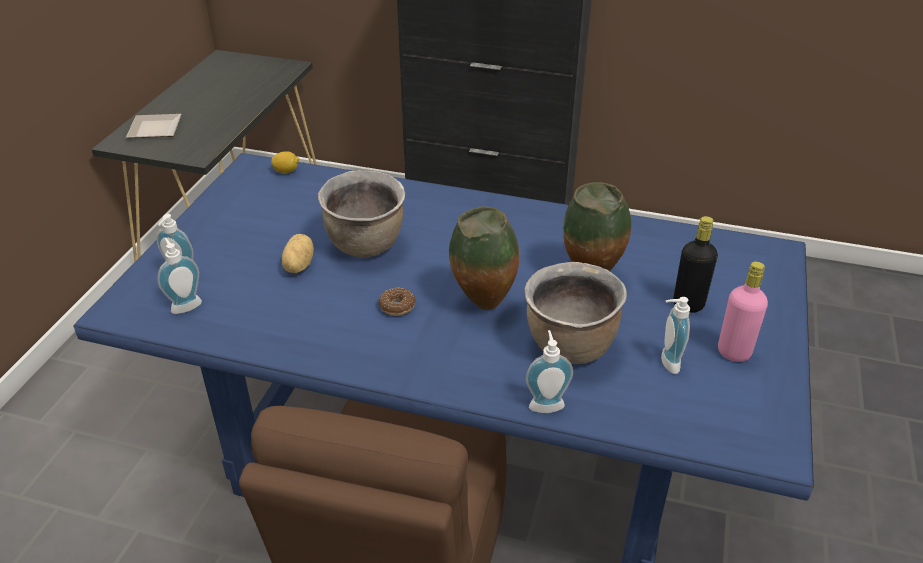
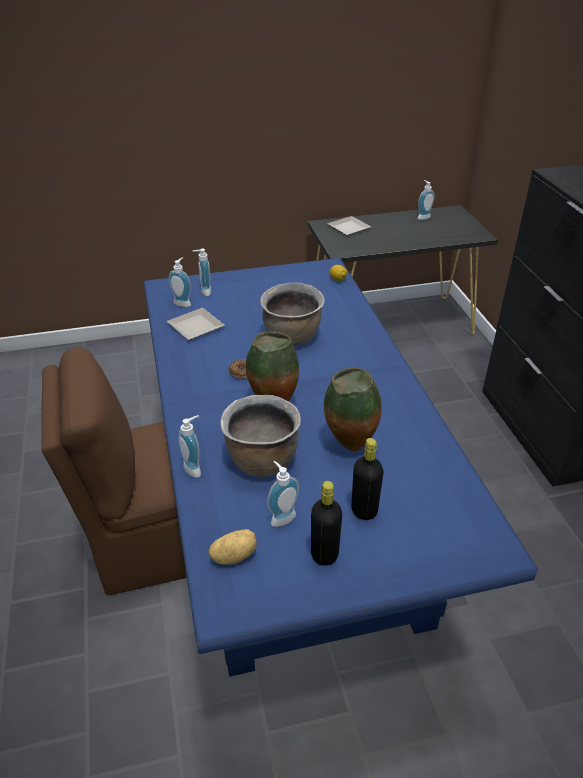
camera: 60 degrees right, 0 degrees up
(206, 78) = (423, 217): none -> soap dispenser
(259, 313) = (195, 327): none -> plate
(297, 266) = (248, 322): potato -> potato (233, 555)
(734, 352) = (324, 554): pink bottle -> black bottle

